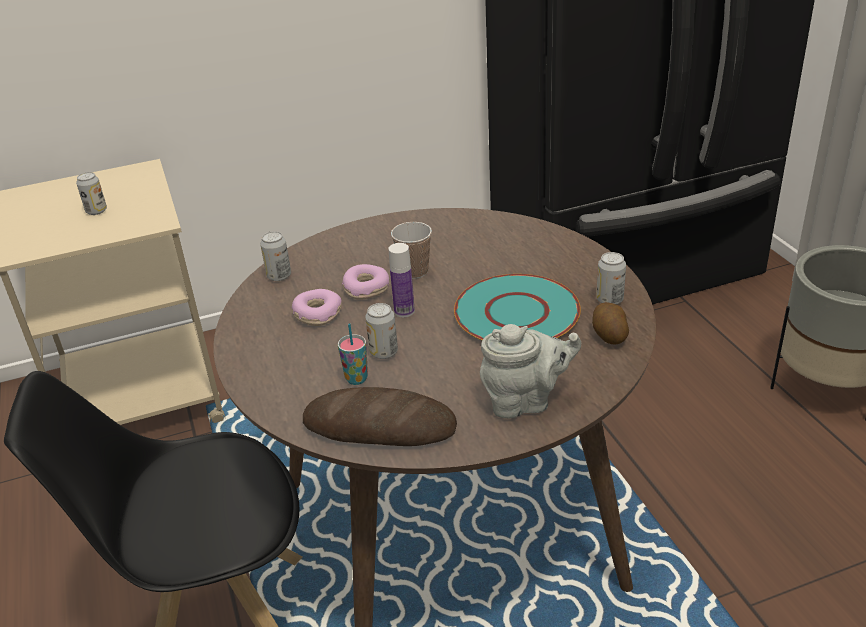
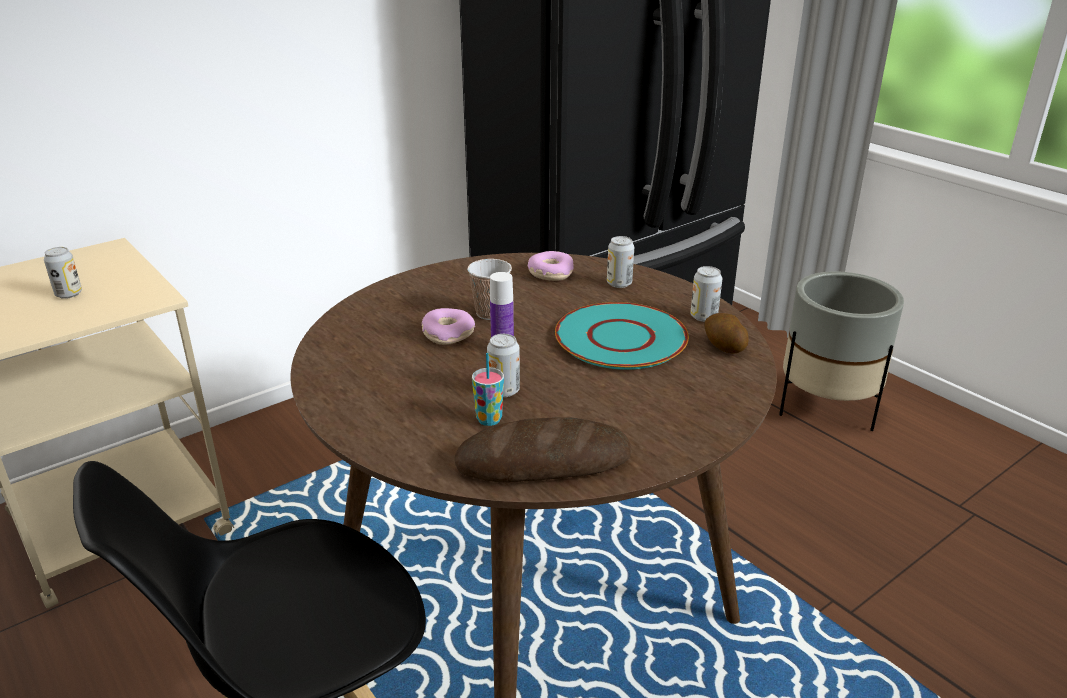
camera: 20 degrees left, 5 degrees down
(279, 276) = (340, 333): can -> can (619, 283)
(317, 314) = (407, 364): donut -> donut (550, 273)
(525, 401) = (681, 415): grey teapot -> none

